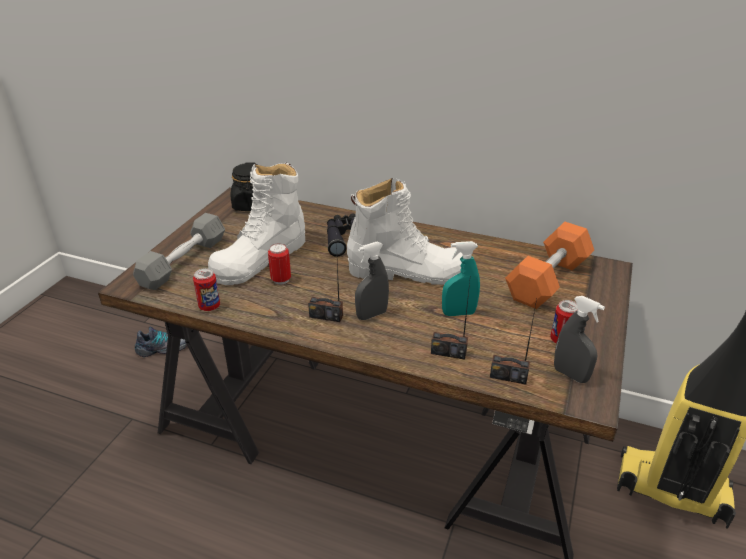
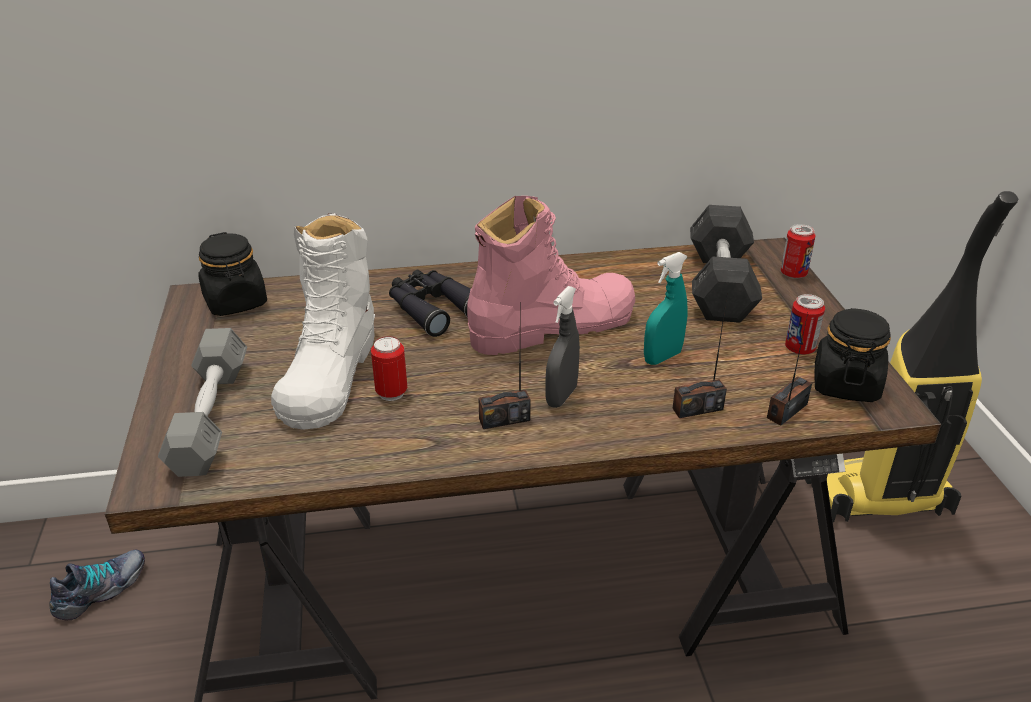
camera: 30 degrees left, 0 degrees up
(209, 306) = (322, 467): can -> can (793, 274)
(408, 272) = (552, 326): white boot -> pink boot
(508, 376) = (787, 411): radio -> radio turned 150 degrees clockwise
(547, 280) = (720, 285): orange dumbbell -> grey dumbbell
(570, 374) = (845, 384): grey spray bottle -> black jar

